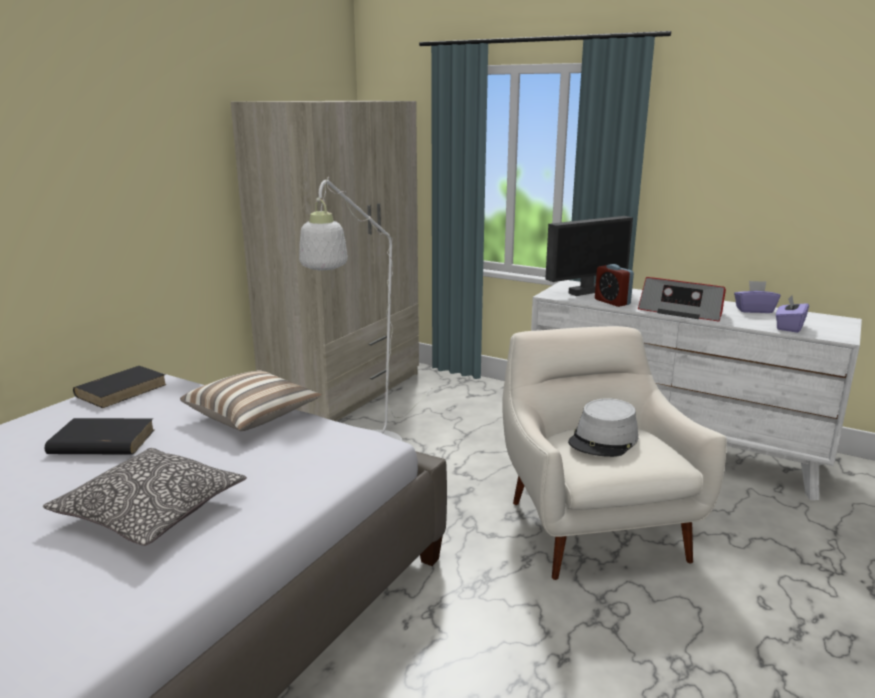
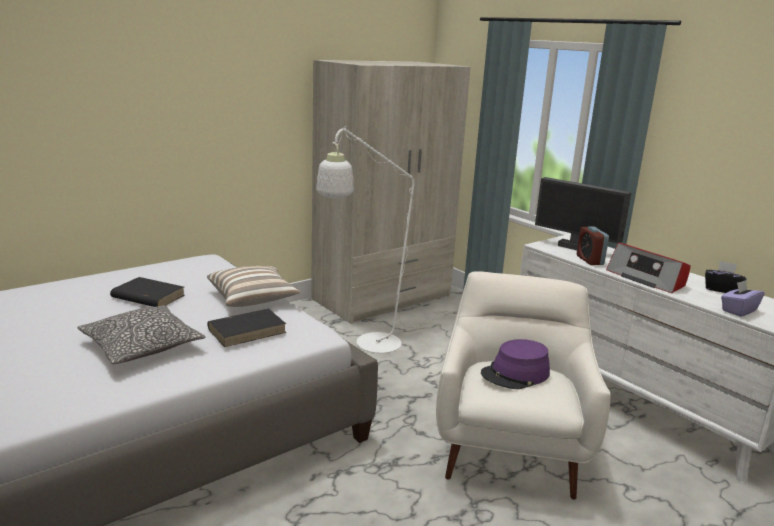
camera: 20 degrees right, 0 degrees up
(122, 390) = (186, 264): black book -> black book (247, 330)
(585, 292) = (575, 248): monitor -> monitor turned 45 degrees clockwise
(604, 440) = (515, 374): grey hat -> purple hat
(754, 310) = (721, 289): purple tissue box -> black tissue box

